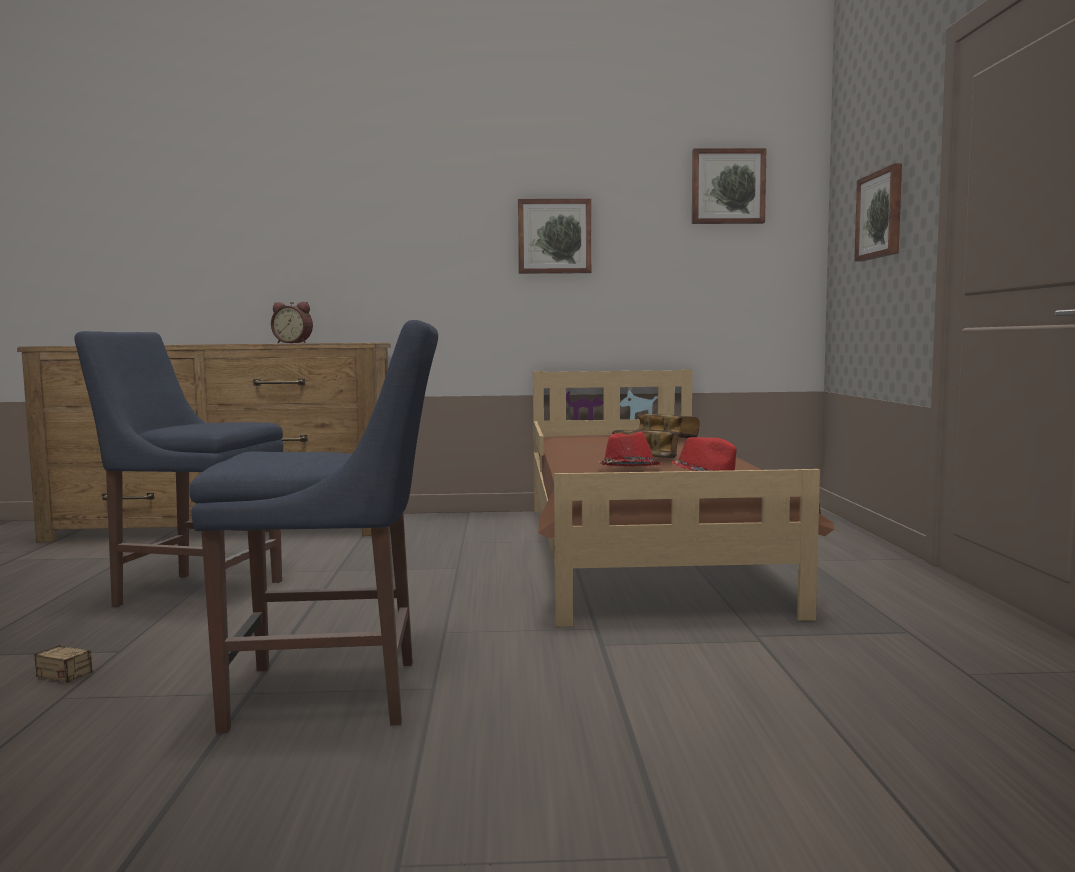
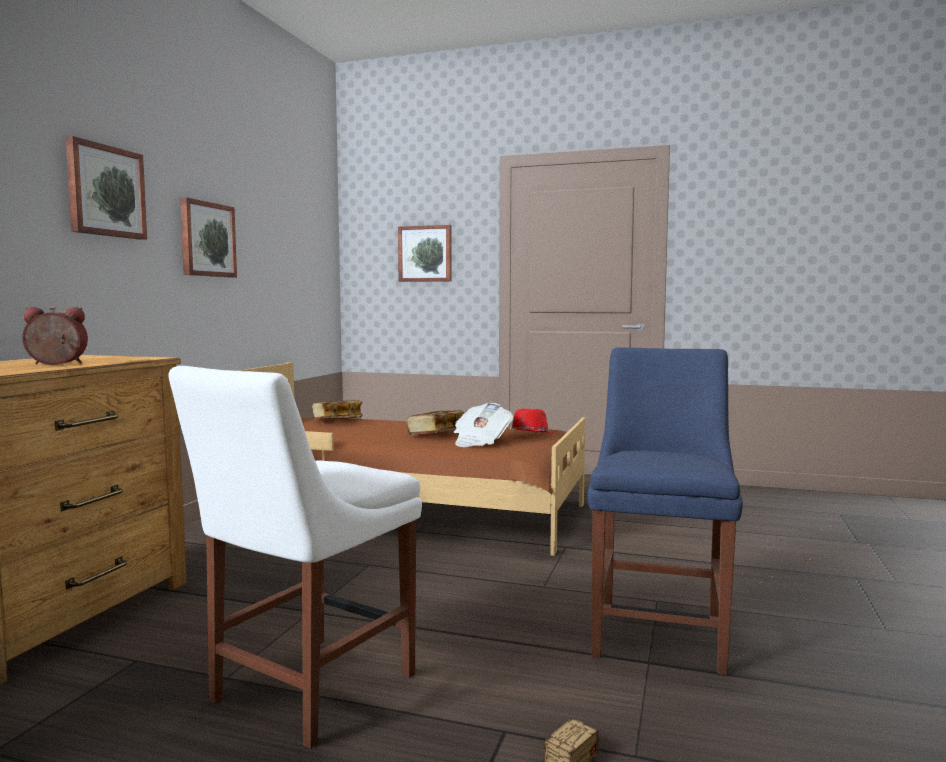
camera: 70 degrees left, 0 degrees up
(193, 592) = (306, 691): blue chair -> white chair
(293, 343) = (56, 364): alarm clock -> alarm clock turned 135 degrees counterclockwise
(628, 471) = (480, 442): red hat -> newspaper
(727, 187) = (299, 212): picture -> picture (105, 191)

